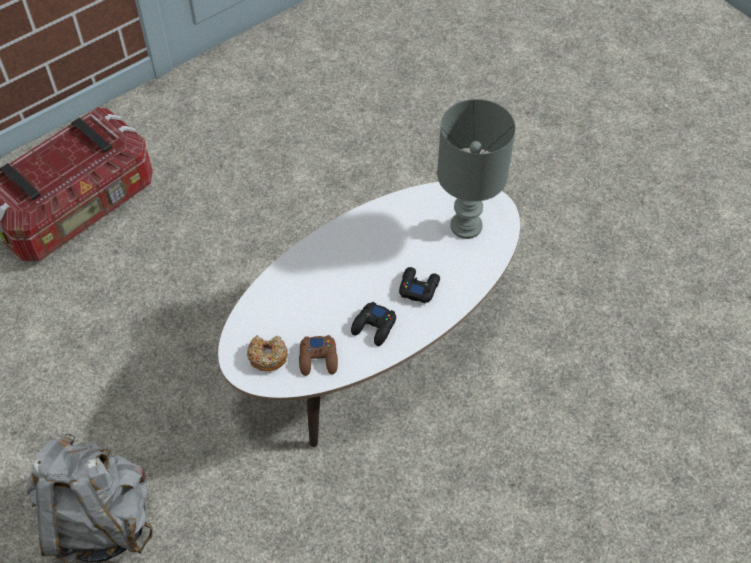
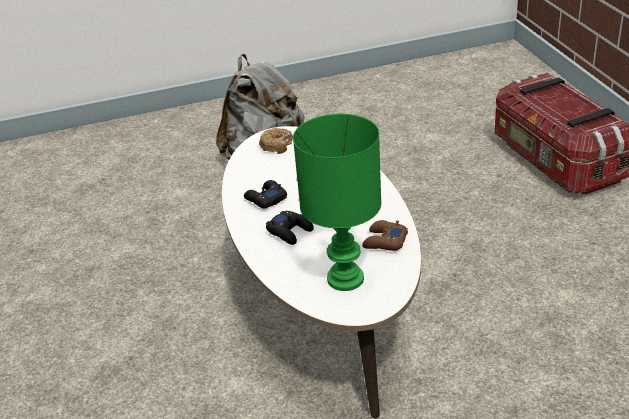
camera: 115 degrees right, 20 degrees down
(318, 359) = (256, 167): brown game controller -> brown game controller (384, 241)
(465, 227) = (344, 278): grey table lamp -> green table lamp

